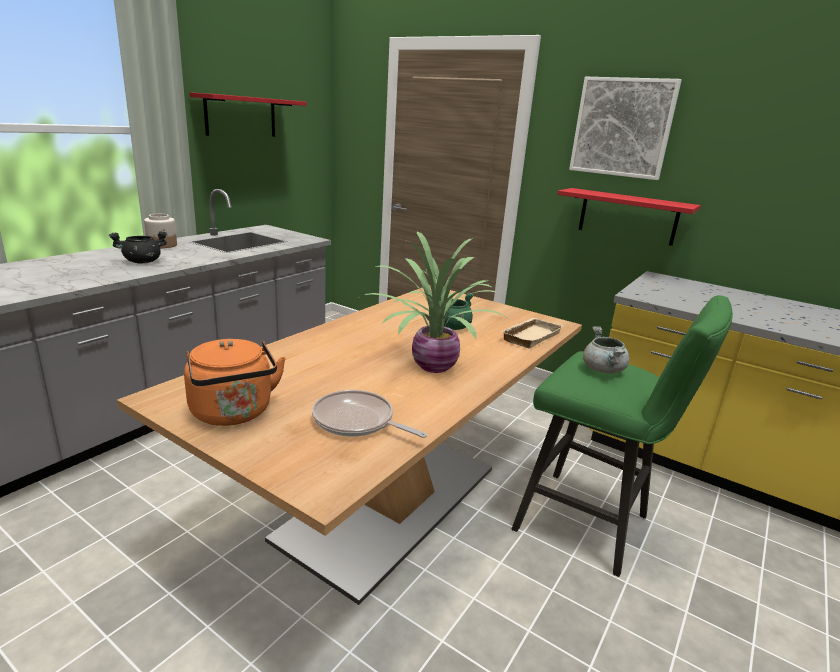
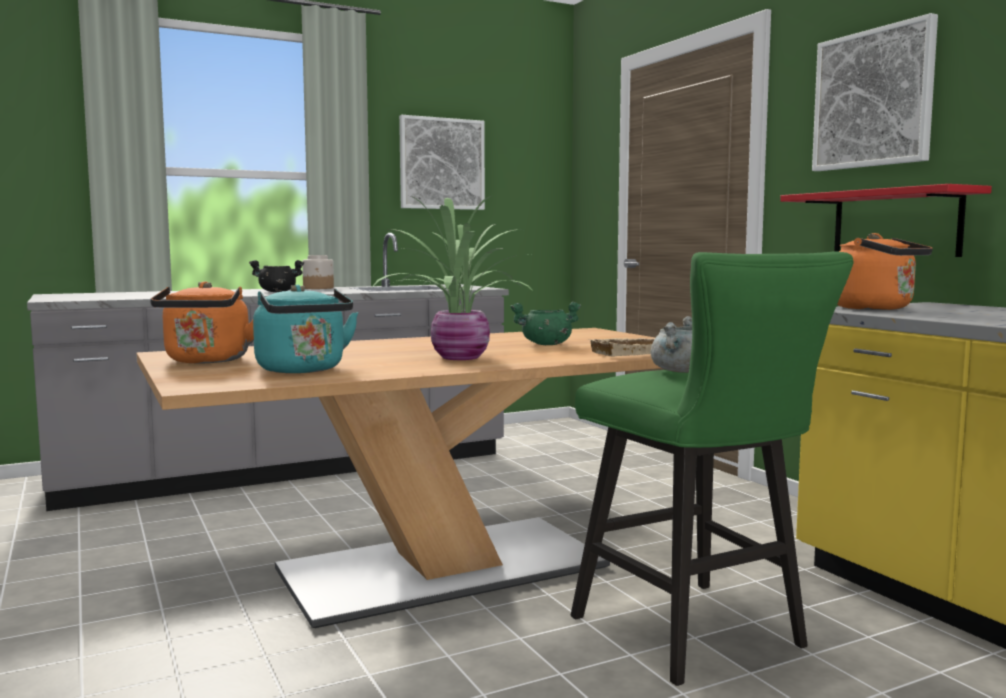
camera: 30 degrees right, 15 degrees down
(241, 116) = (441, 164): red shelf -> picture
(357, 421) = (303, 370): frying pan -> turquoise kettle
(657, 293) = (877, 308): none -> orange kettle

